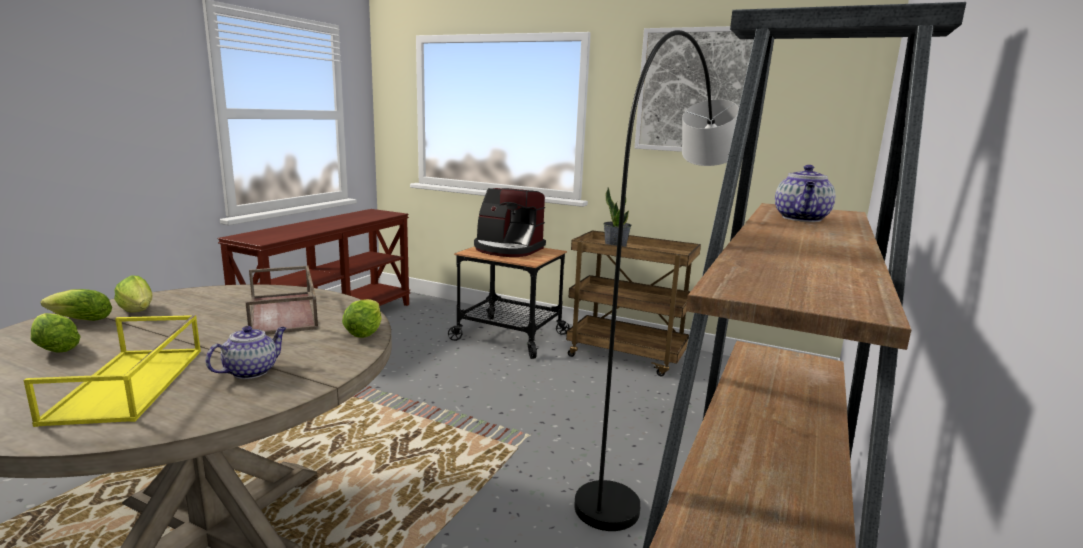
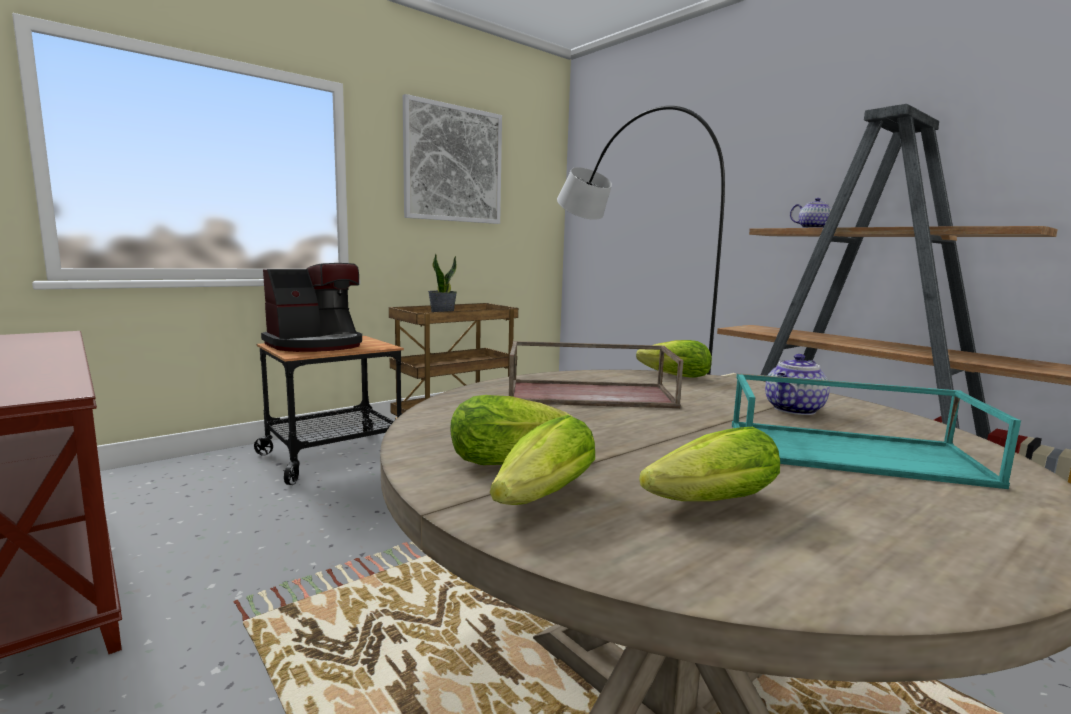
camera: 65 degrees left, 5 degrees down
(130, 384) = (852, 452): yellow tray -> turquoise tray
(252, 371) = (794, 410): teapot -> teapot turned 105 degrees counterclockwise

